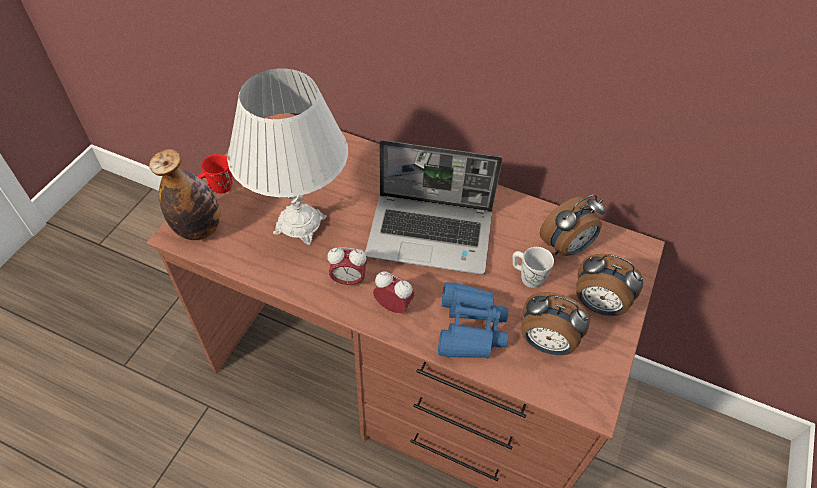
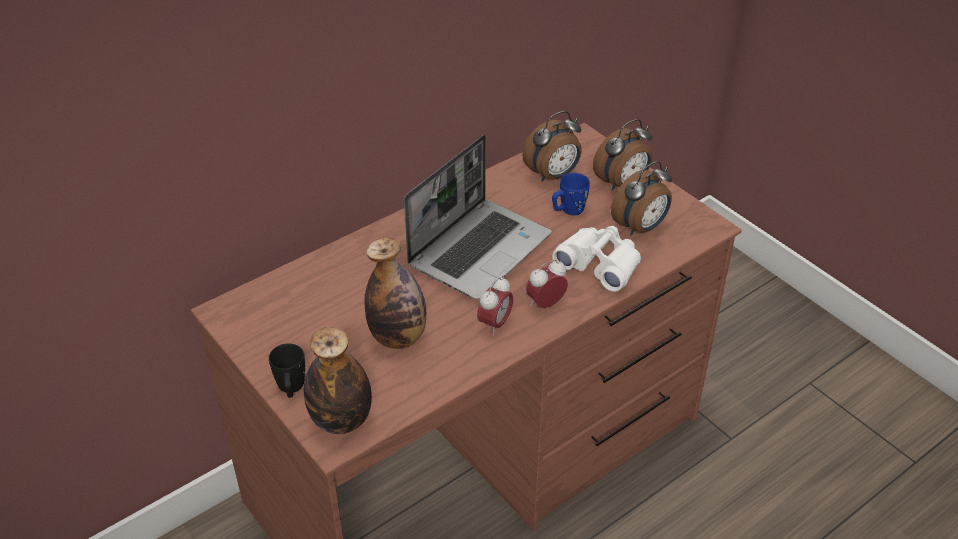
camera: 60 degrees left, 10 degrees down
(217, 188) = (291, 388): red mug -> black mug
(300, 225) = (398, 337): white table lamp -> bottle
(470, 328) = (599, 264): blue binoculars -> white binoculars
(527, 276) = (568, 210): white mug -> blue mug
(566, 247) = (553, 175): alarm clock -> alarm clock turned 60 degrees clockwise

